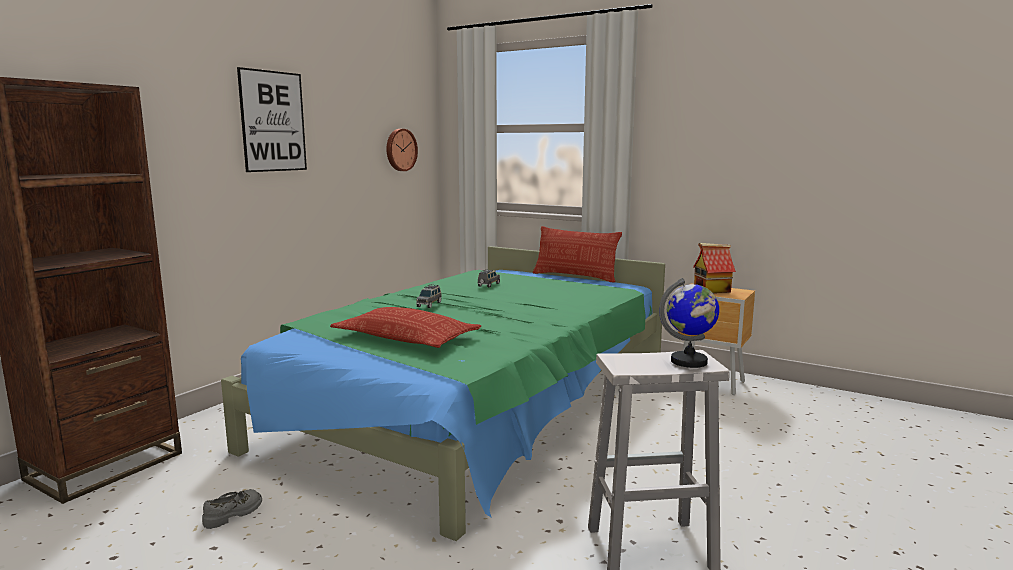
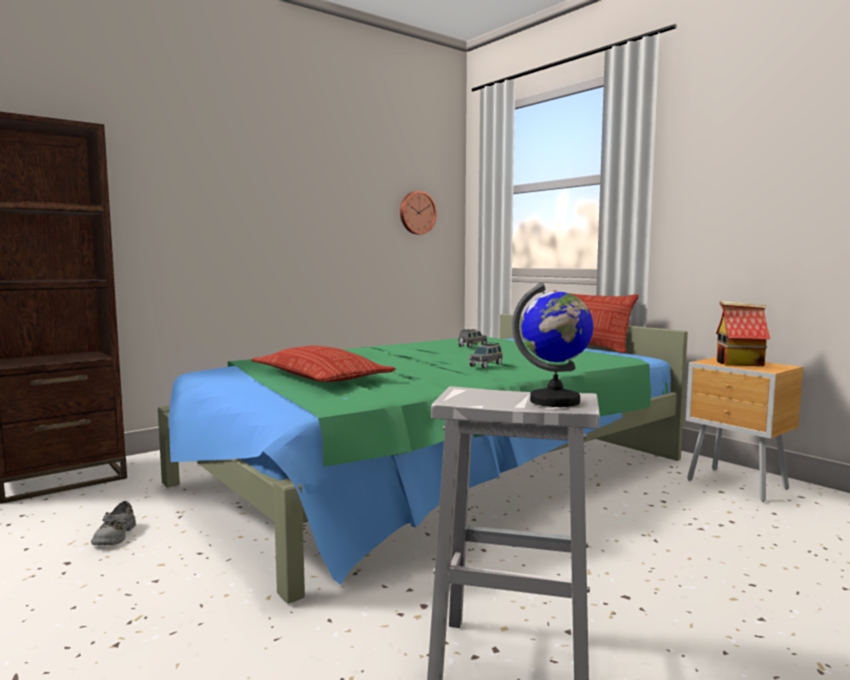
camera: 20 degrees right, 5 degrees down
(234, 514) = (114, 536): grey shoe -> grey shoe turned 120 degrees clockwise
(273, 121) = (271, 175): picture -> none
(429, 304) = (383, 355): grey toy car -> grey toy car (486, 365)

